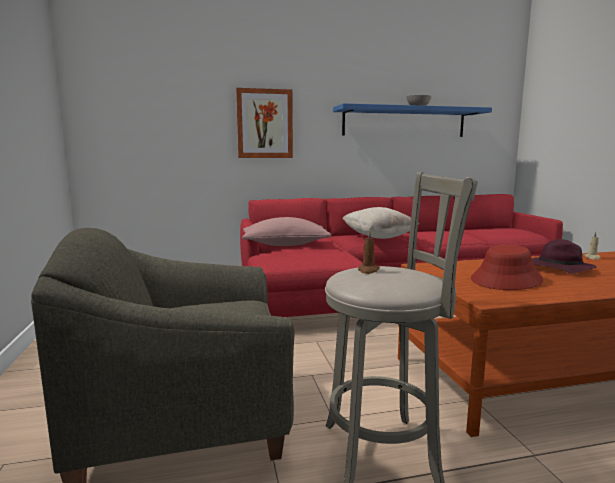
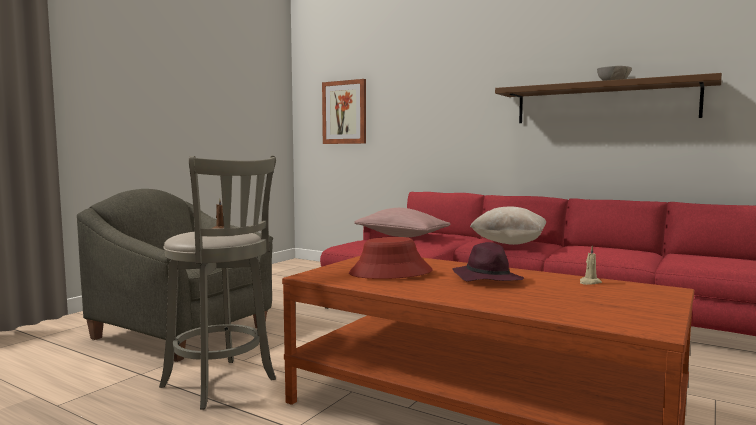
camera: 45 degrees right, 5 degrees down
(264, 124) = (437, 114): picture -> picture (344, 112)
(404, 122) = (604, 103): blue shelf -> brown shelf

